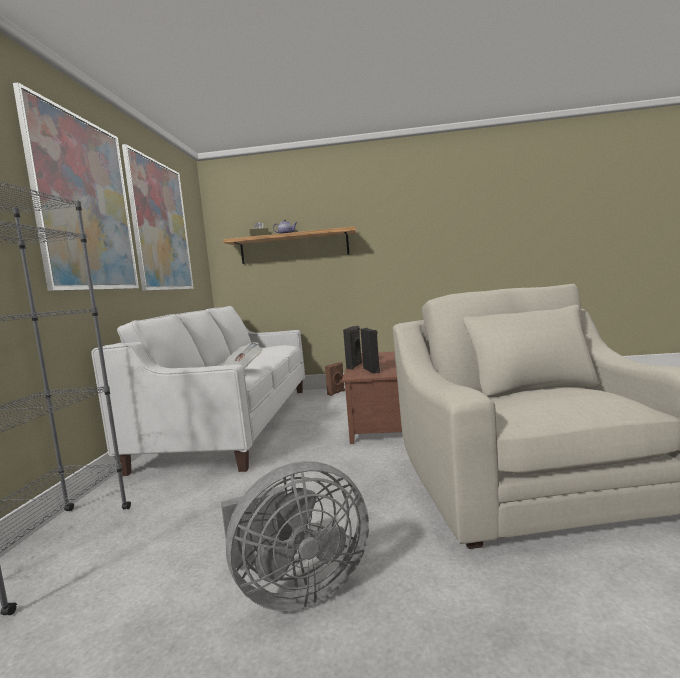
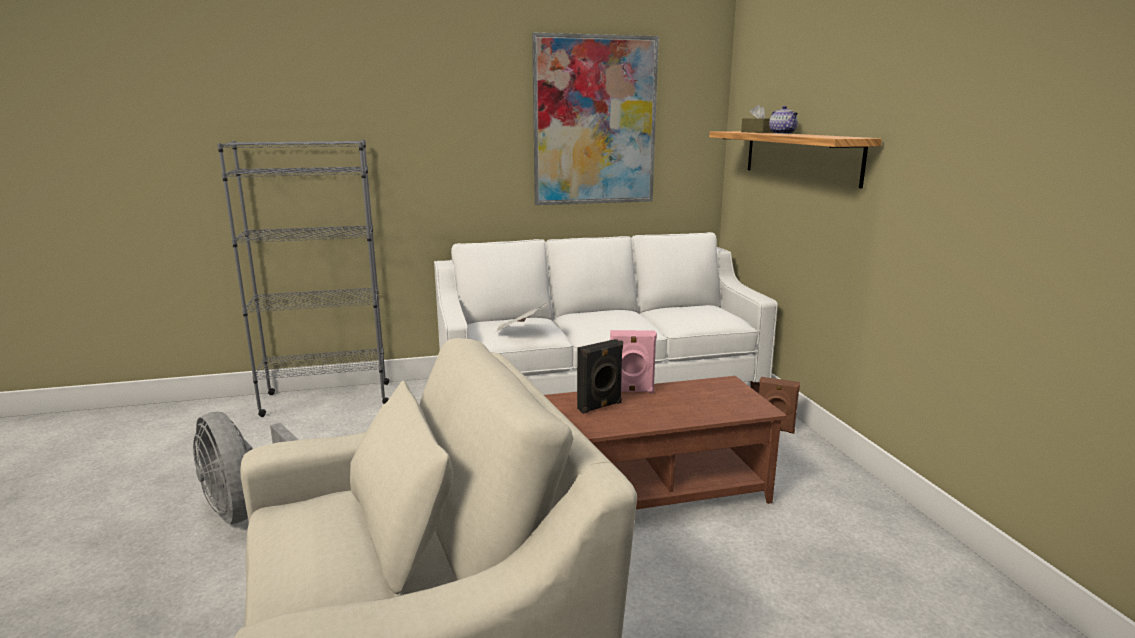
camera: 70 degrees right, 10 degrees up
(84, 204) = (454, 119): picture -> none
(355, 366) = (631, 391): black speaker -> pink speaker

